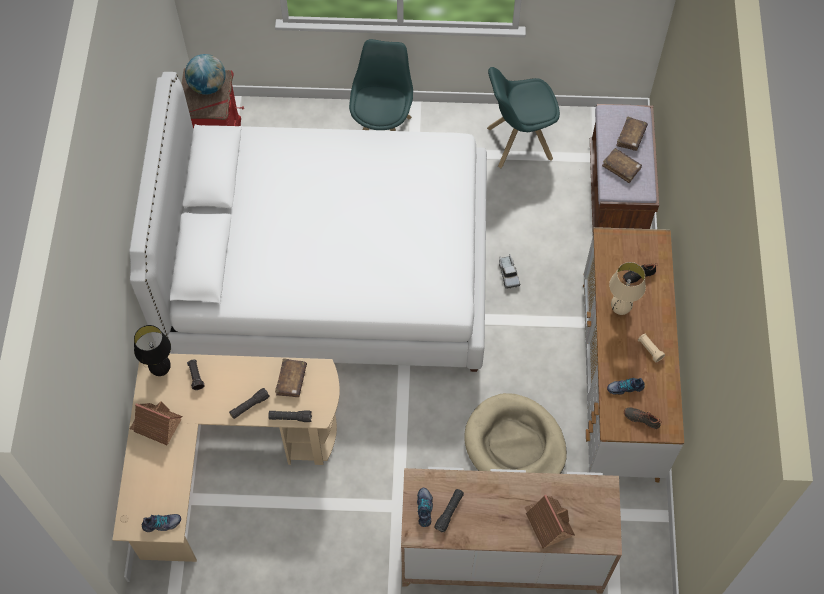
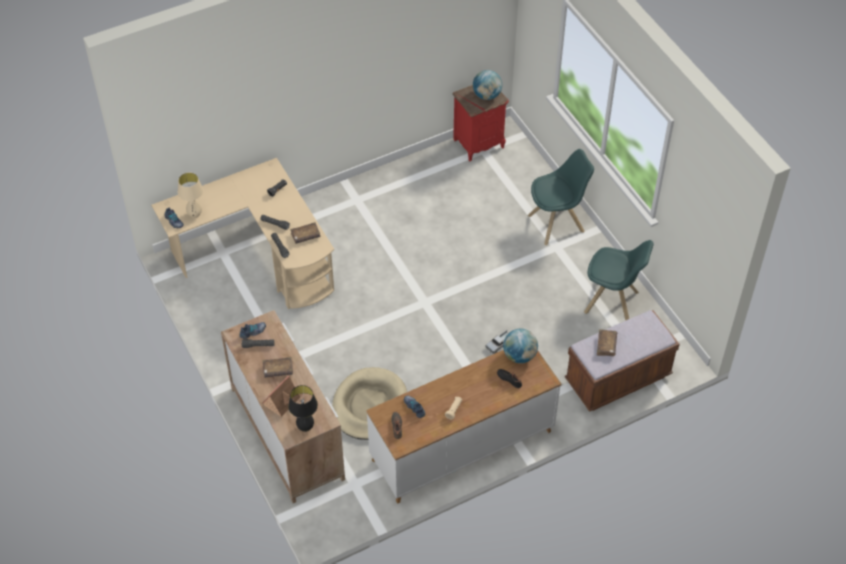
camera: 60 degrees right, 10 degrees down
(156, 424) = (234, 188): toy house -> none
(161, 370) = (271, 172): black table lamp -> black table lamp (305, 428)
(329, 270) = (429, 245): white bed -> none
(518, 143) = (612, 302): turquoise chair -> turquoise chair turned 150 degrees clockwise
(612, 249) = (519, 356): none -> globe
(619, 309) = (473, 380): beige table lamp -> beige table lamp (195, 215)
(631, 137) = (638, 340): brown book -> brown book (278, 370)

